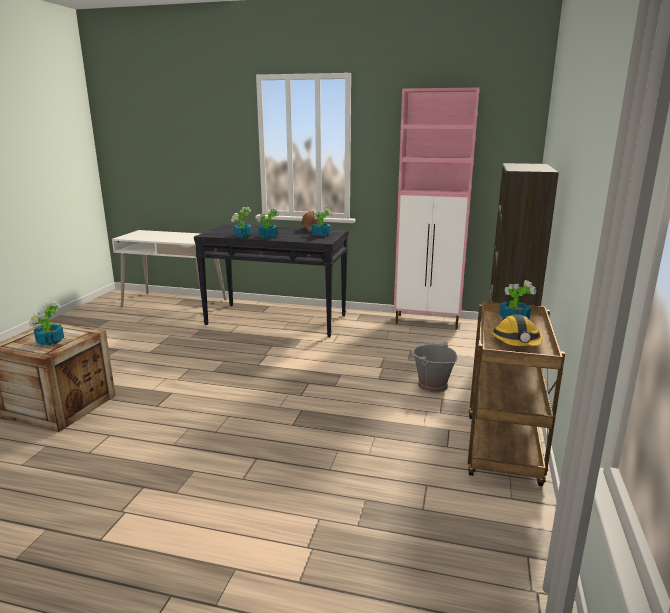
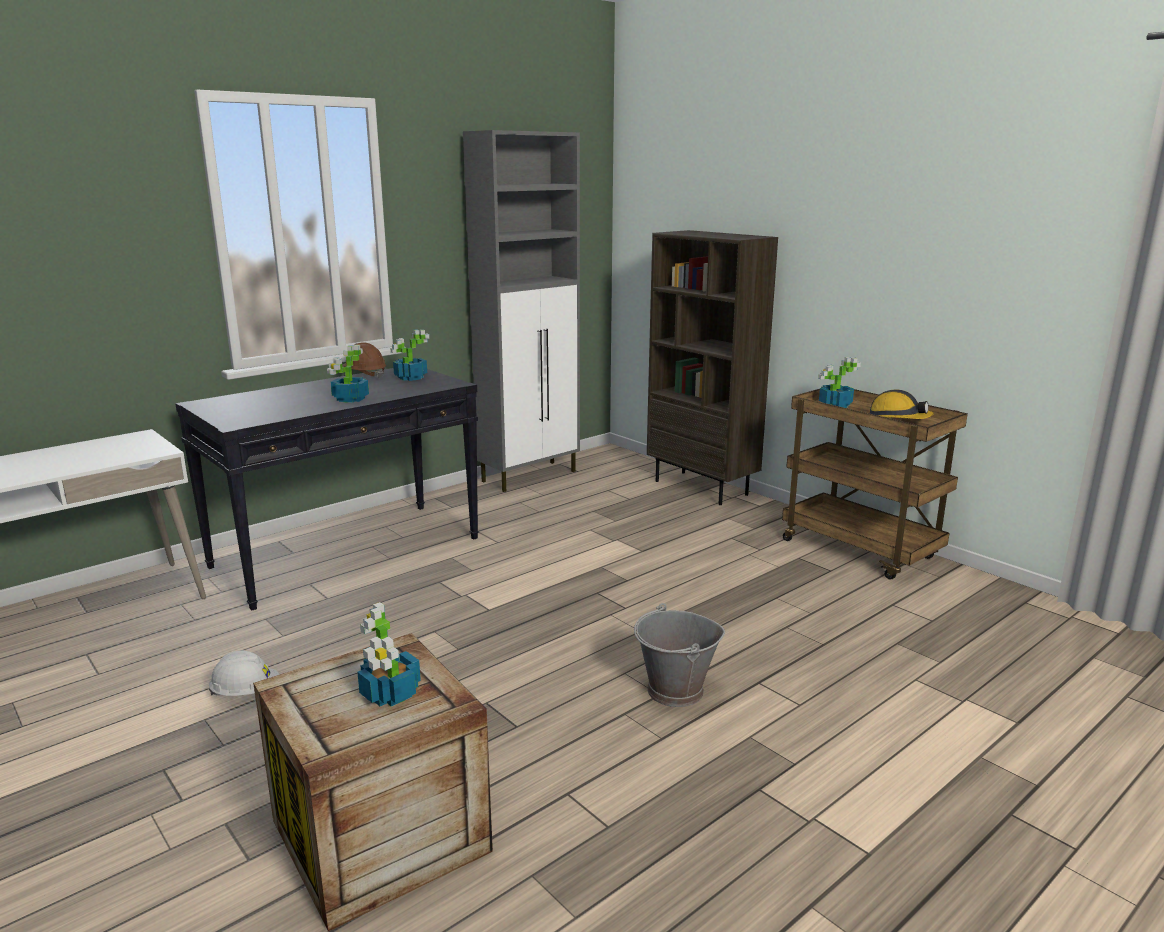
camera: 55 degrees left, 0 degrees up
(142, 348) = (246, 693): none -> white hard hat
(242, 235) = (304, 408): potted plant -> none
(428, 322) = (530, 476): pink cabinet -> grey cabinet
(432, 386) = (696, 532): grey bucket -> grey bucket (675, 691)

